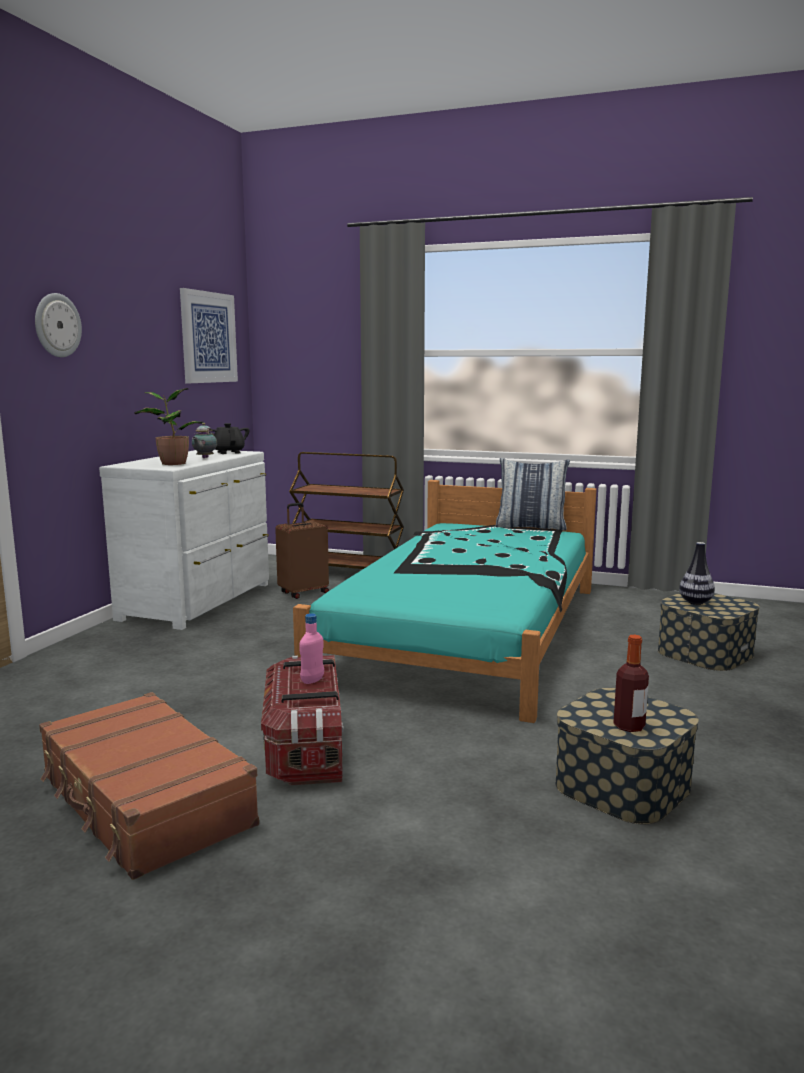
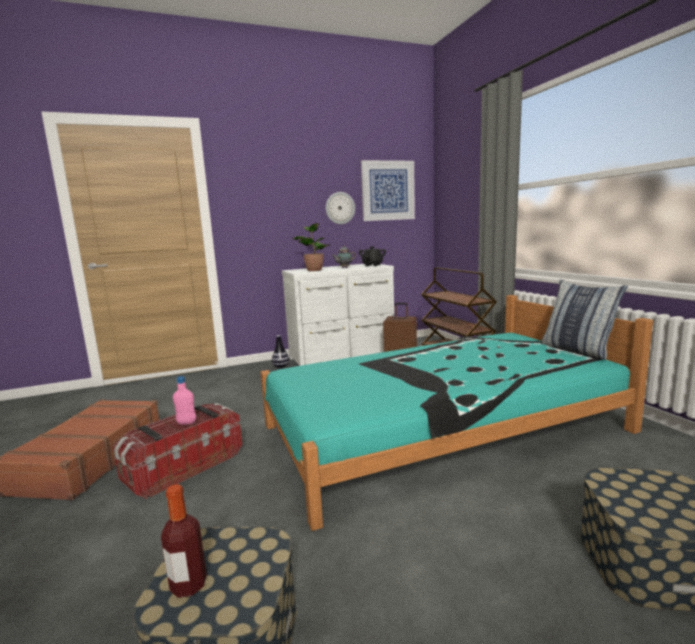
camera: 50 degrees right, 0 degrees up
(57, 325) = (255, 191): wall clock -> wall clock (340, 208)
(695, 602) = (636, 490): vase -> vase (281, 367)

